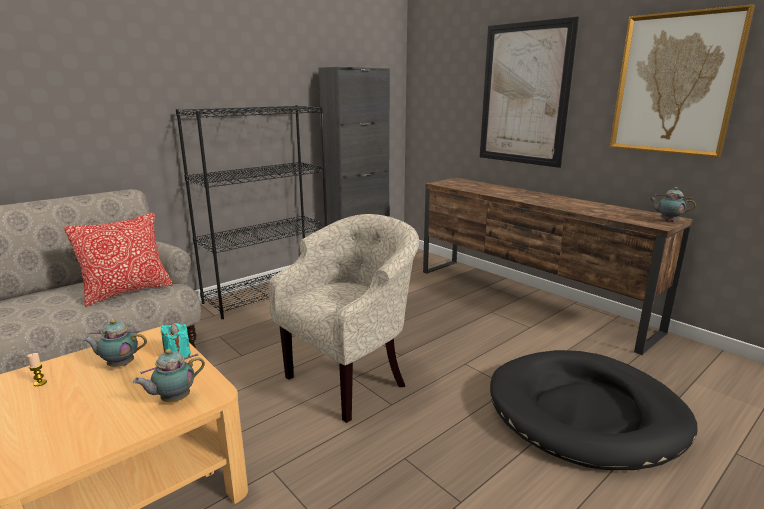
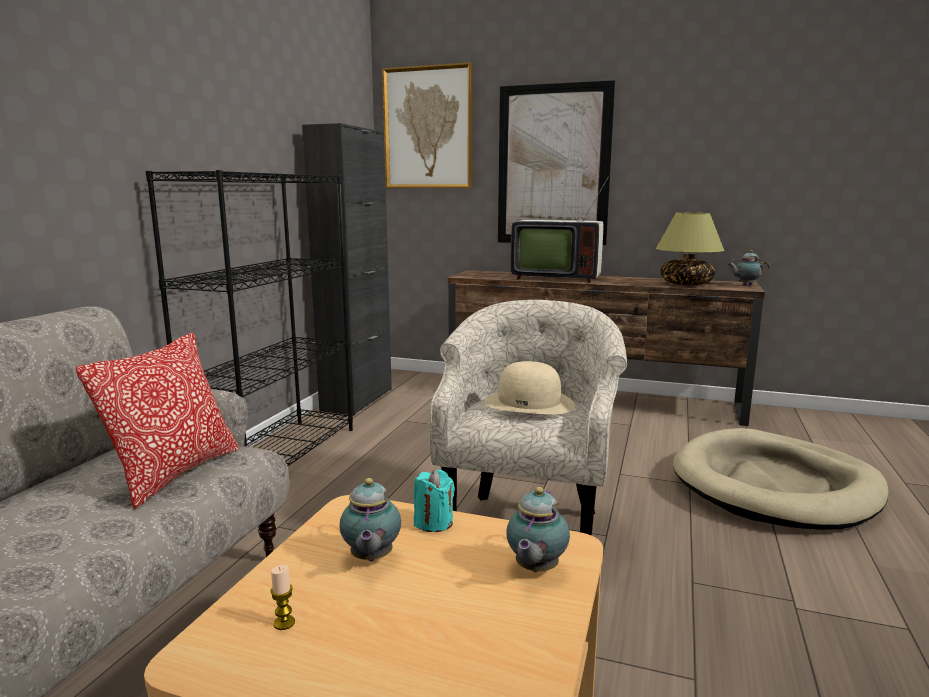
camera: 30 degrees left, 5 degrees down
(119, 365) = (371, 558): teapot -> teapot turned 60 degrees counterclockwise
(341, 293) = (529, 402): none -> beige hat
(504, 193) = (555, 278): none -> television
(585, 412) = (775, 486): black dog bed -> beige dog bed
(607, 212) = (685, 284): none -> table lamp
(675, 84) = (724, 151): picture -> picture (428, 128)

